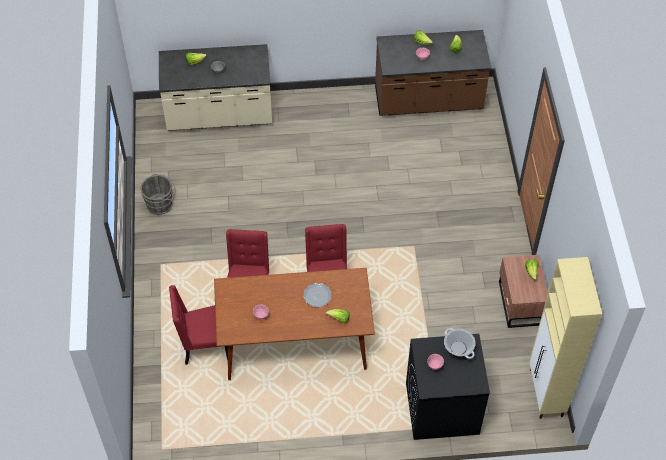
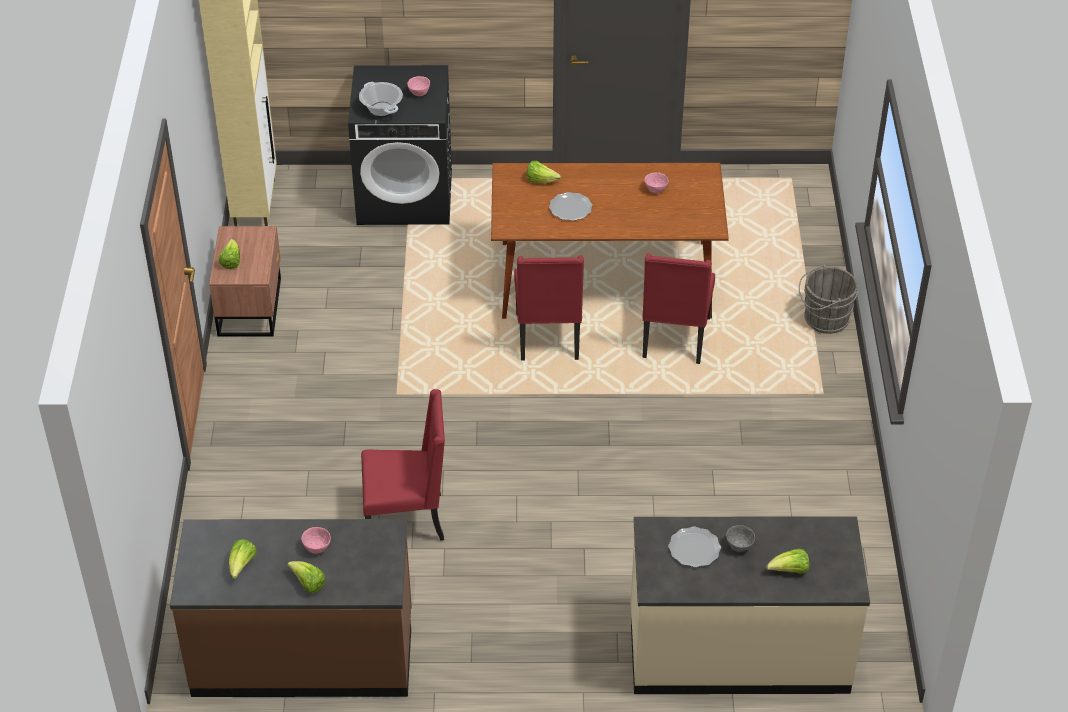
camera: 175 degrees left, 10 degrees down
(161, 204) = (835, 488): grey bucket -> grey bucket (823, 319)
(204, 346) = (742, 283): red chair -> red chair (407, 519)
(240, 69) = (694, 549): none -> plate

